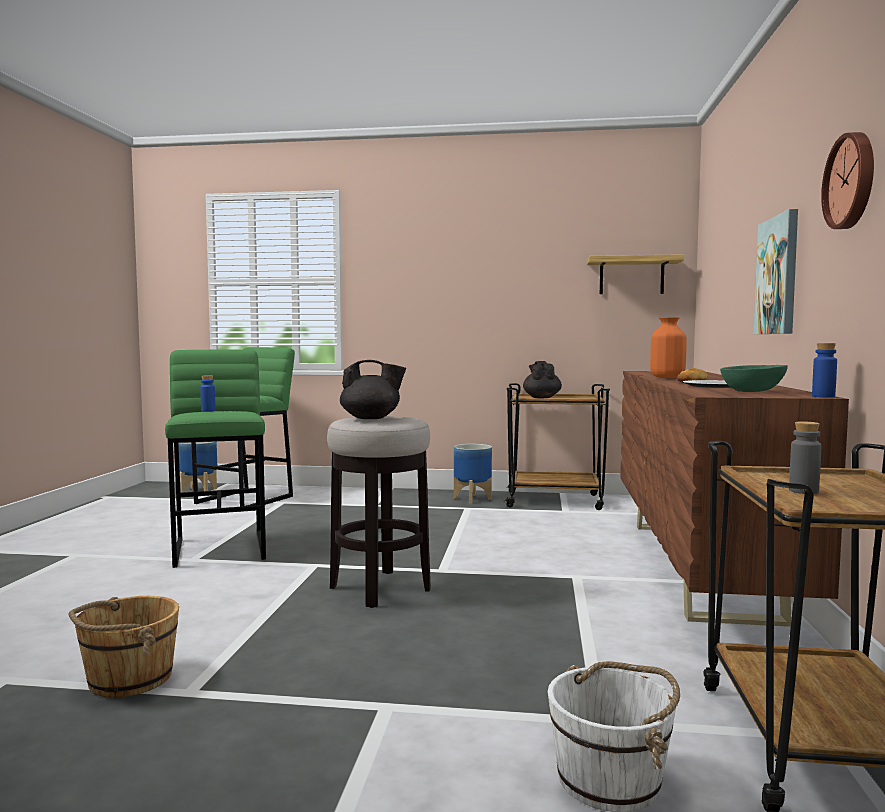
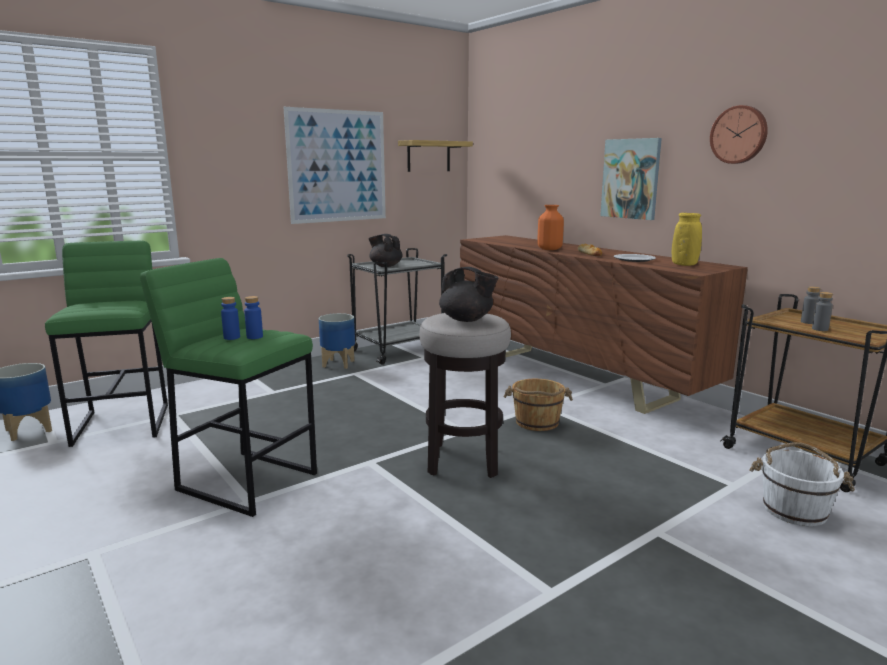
camera: 45 degrees left, 10 degrees up
(128, 679) = (492, 612): brown bucket -> brown bucket (537, 423)
(371, 418) = (467, 320): black teapot -> black teapot turned 75 degrees clockwise
(507, 288) = (337, 166): none -> picture
(555, 501) = (399, 350): brown cart -> grey cart
(752, 391) = (684, 264): green bowl -> yellow vase
(823, 396) = (732, 266): blue bottle -> blue bottle (254, 337)
(829, 485) = (808, 322): none -> grey bottle

